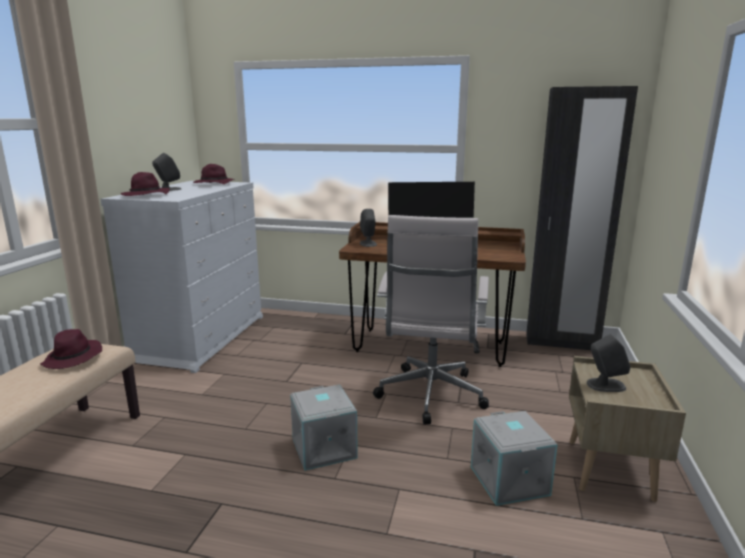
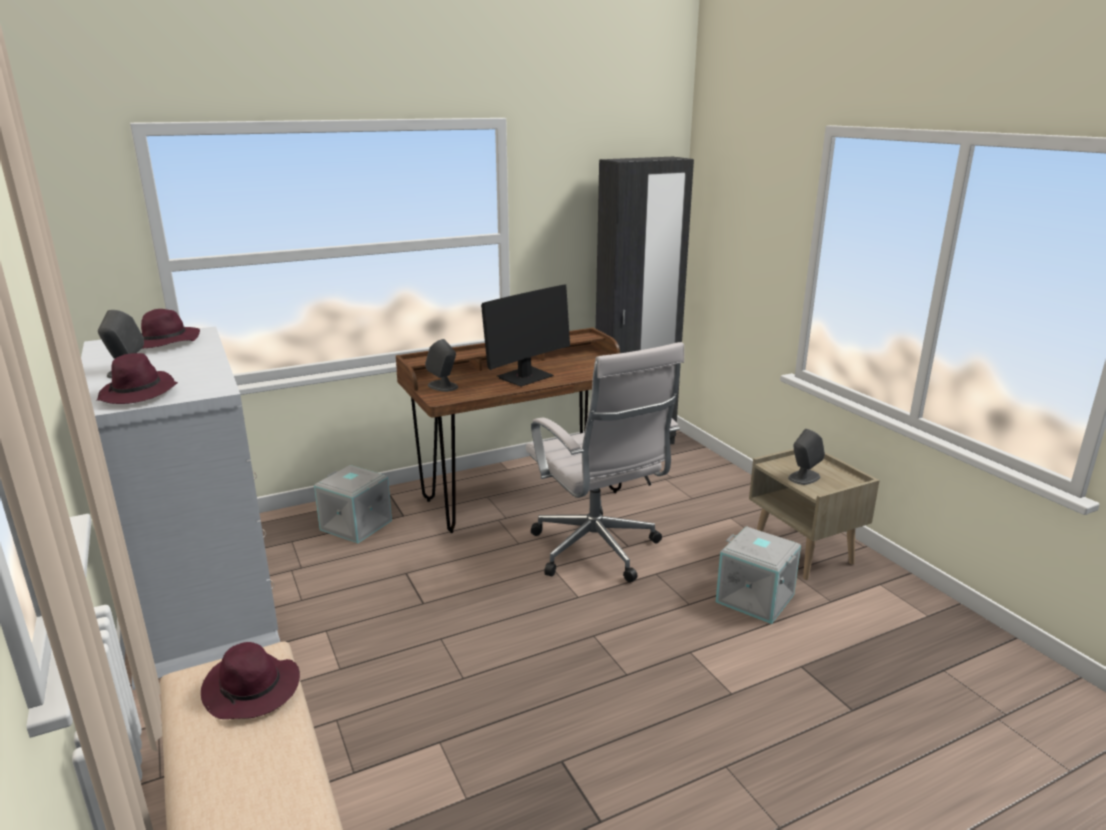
camera: 40 degrees left, 5 degrees up
(322, 448) = (574, 653): grey storage box -> grey storage box (355, 525)

